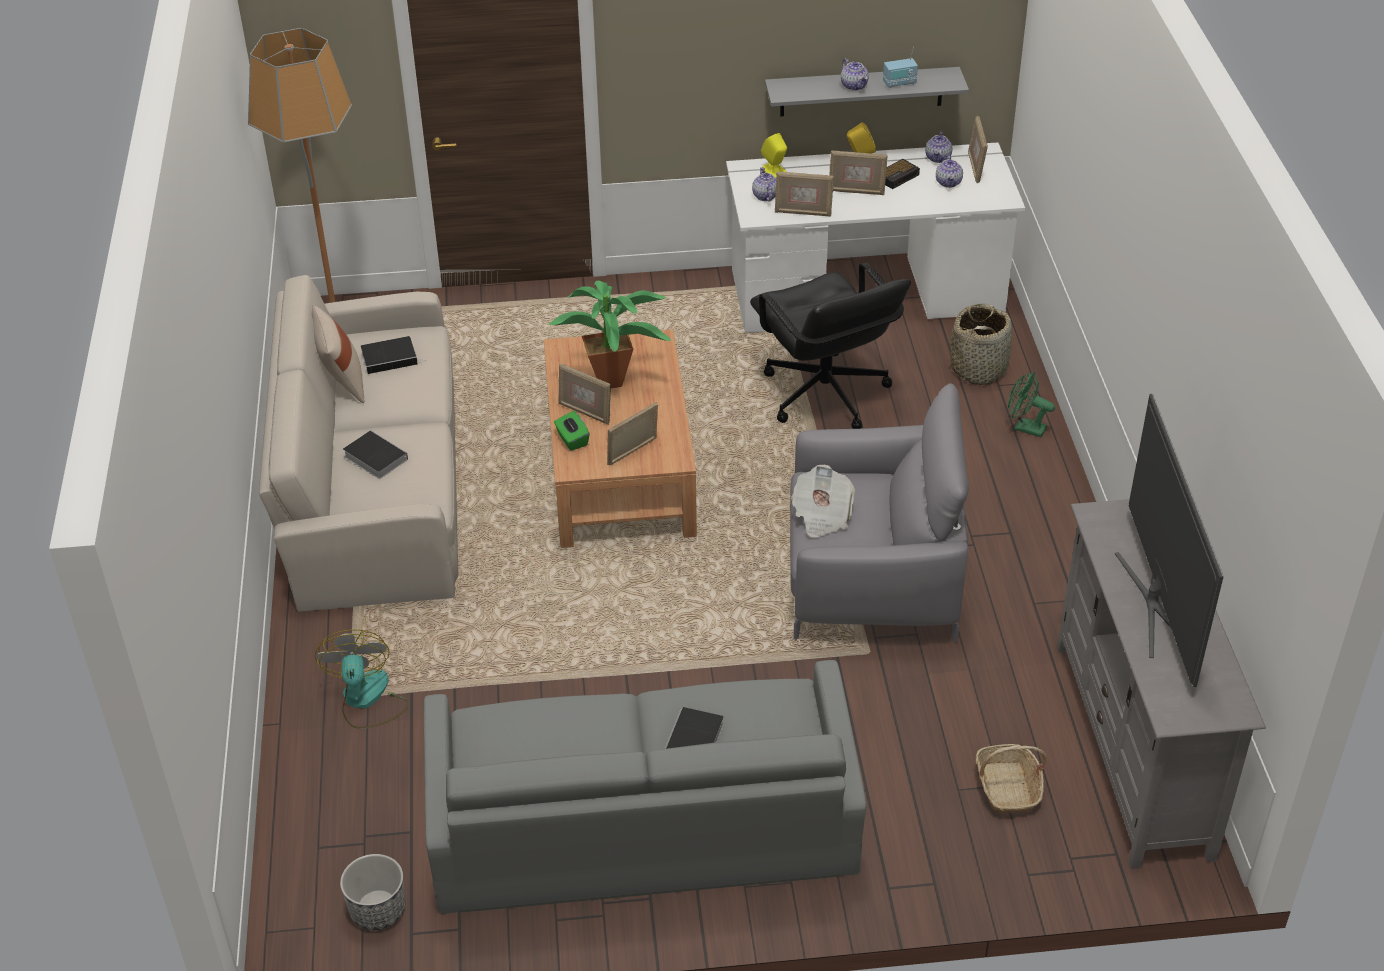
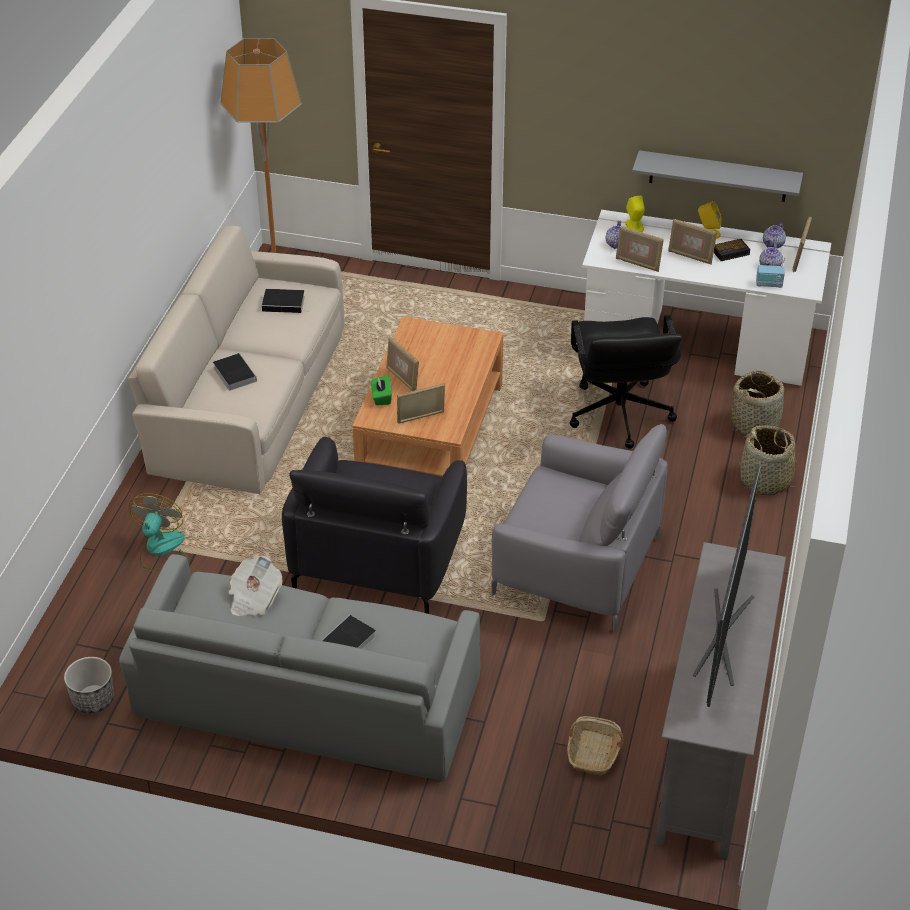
camera: 20 degrees right, 0 degrees up
(342, 383) = (241, 313): beige pillow -> none
(616, 382) = (438, 362): potted plant -> none
(639, 635) = (378, 559): none -> black armchair
(821, 515) = (536, 503): newspaper -> newspaper (254, 598)
(854, 85) = (707, 170): teapot -> none
(899, 83) = (744, 176): radio -> radio (769, 284)
(1024, 428) = (765, 481): green fan -> basket

